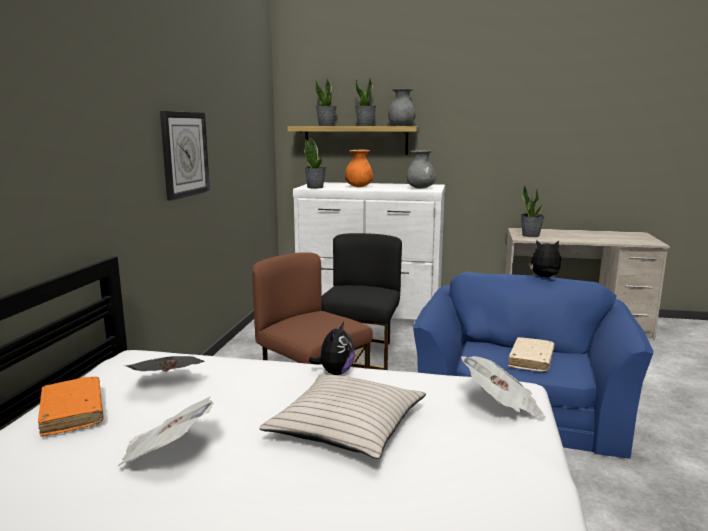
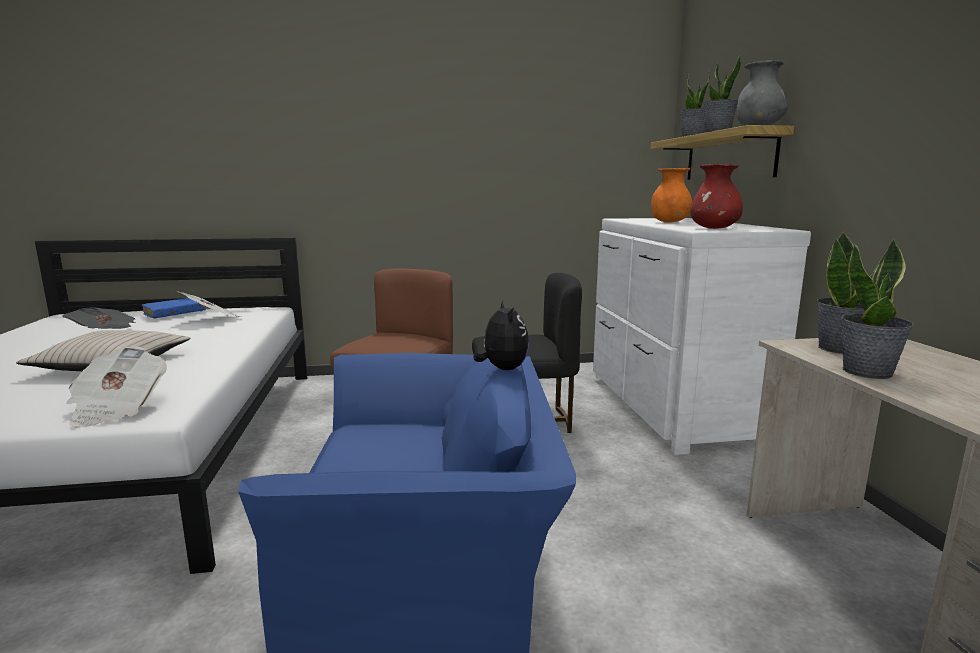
camera: 70 degrees right, 0 degrees up
(72, 413) = (175, 314): orange book -> blue book
(184, 154) = (427, 168): wall clock -> none
(315, 187) = (626, 219): potted plant -> potted plant (868, 372)
(335, 372) = (227, 351): plush toy -> none
(420, 188) = (714, 228): grey vase -> red vase
(531, 360) = (382, 466): beige book -> none

